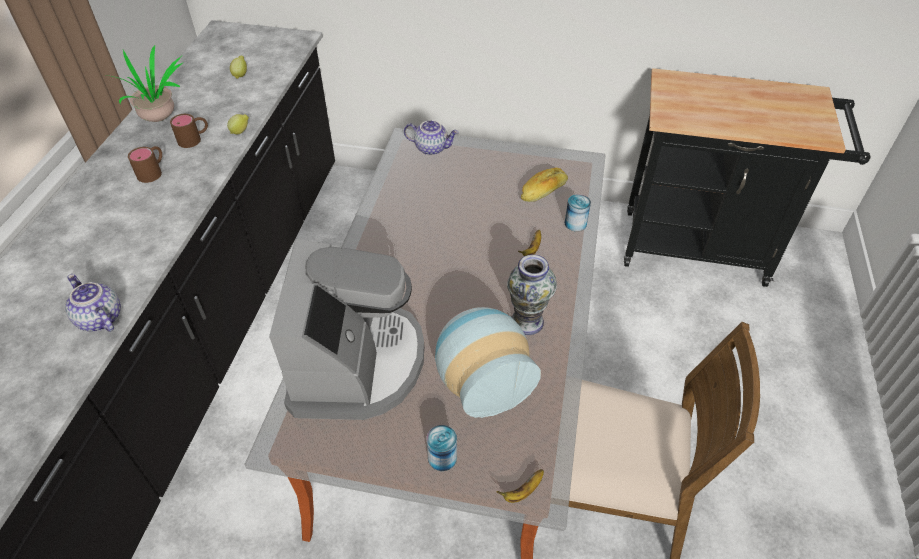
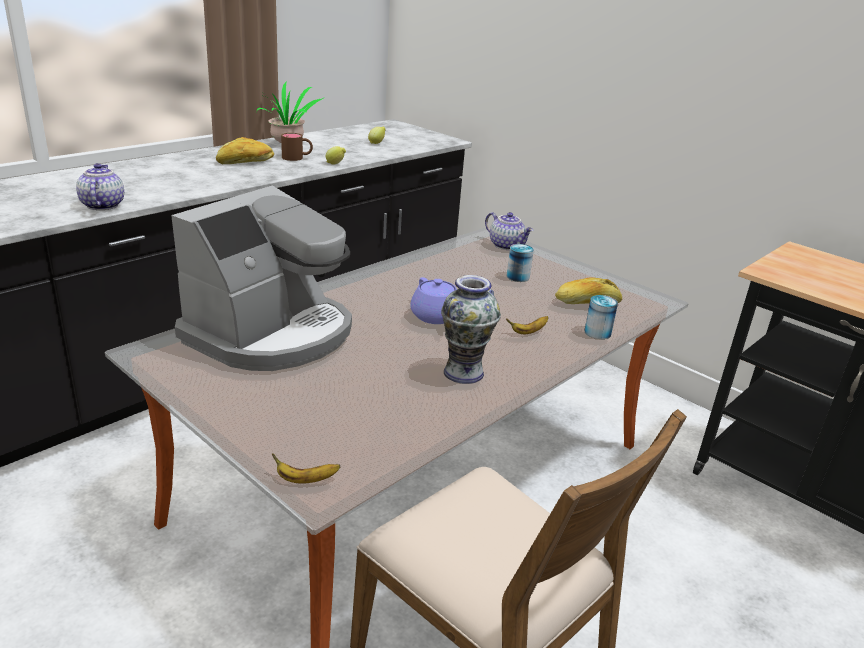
camera: 30 degrees right, 20 degrees down
(153, 171) = (245, 162): brown mug -> bread
(442, 457) = (263, 420): can -> can (517, 277)
(456, 270) = (435, 317): none -> purple teapot
(481, 382) = (366, 391): vase -> none

